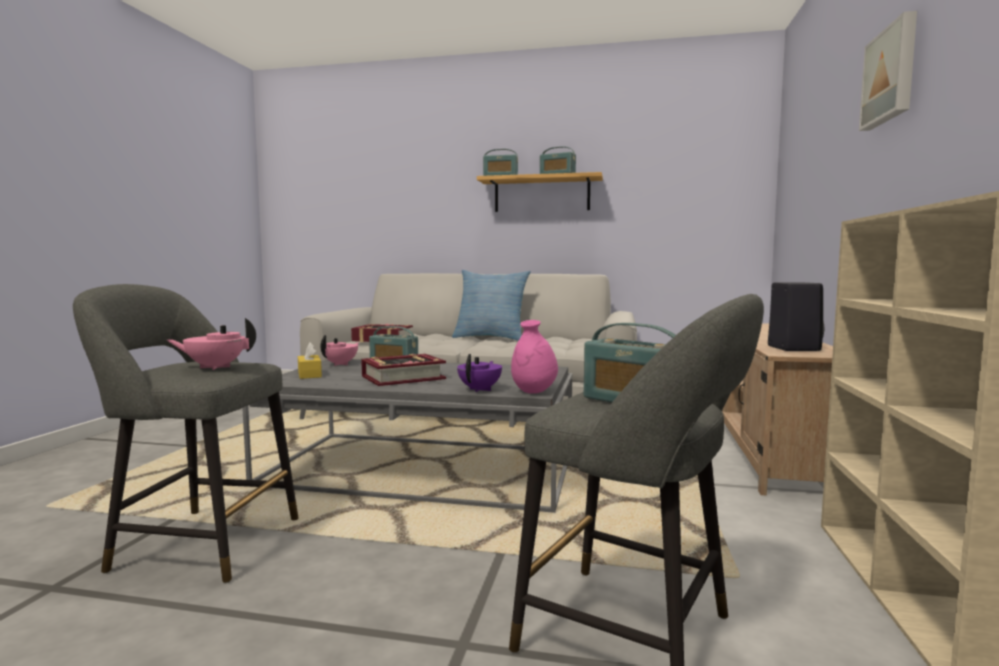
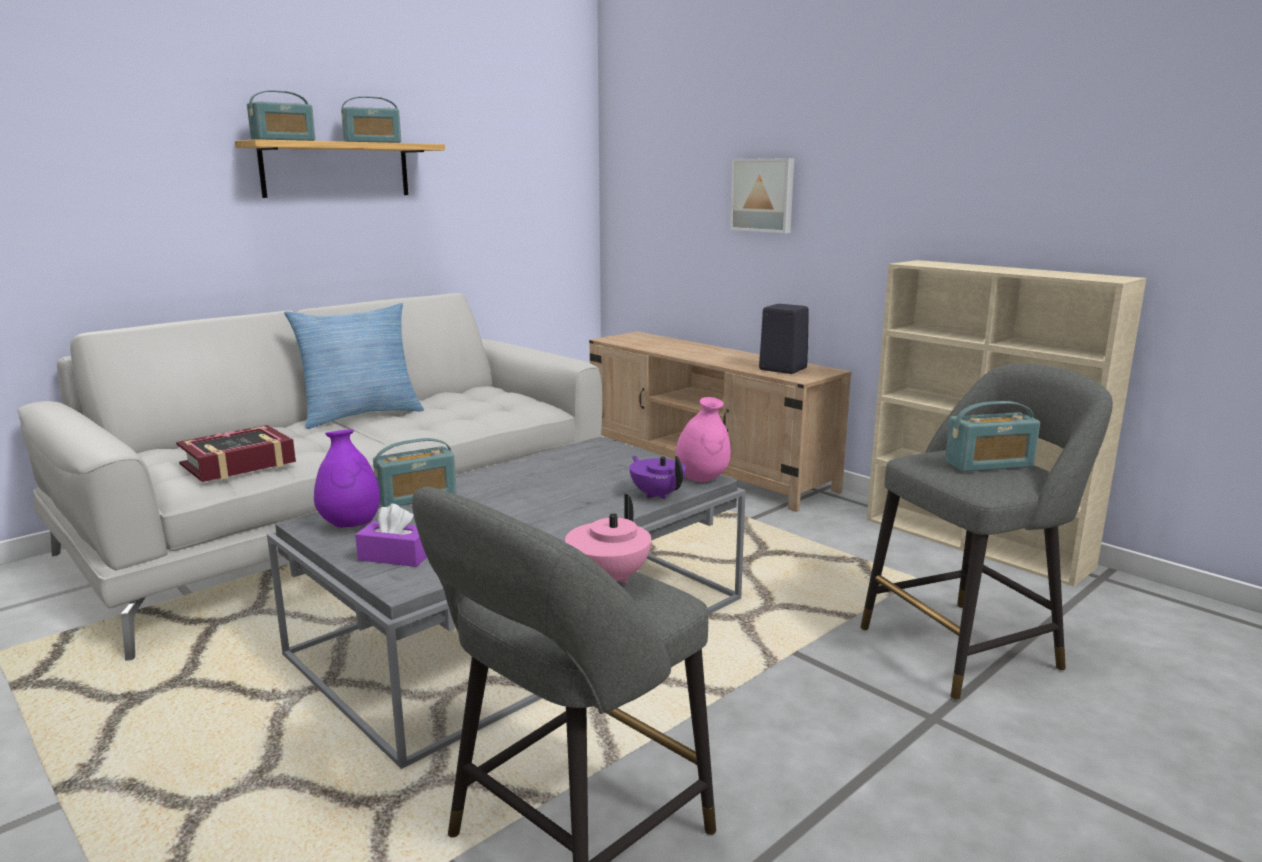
camera: 55 degrees left, 10 degrees up
(309, 374) = (395, 556): yellow tissue box -> purple tissue box
(341, 364) = (350, 525): pink teapot -> purple vase
(403, 378) = (527, 512): book -> none
(891, 75) = (857, 117): picture -> picture (763, 195)

